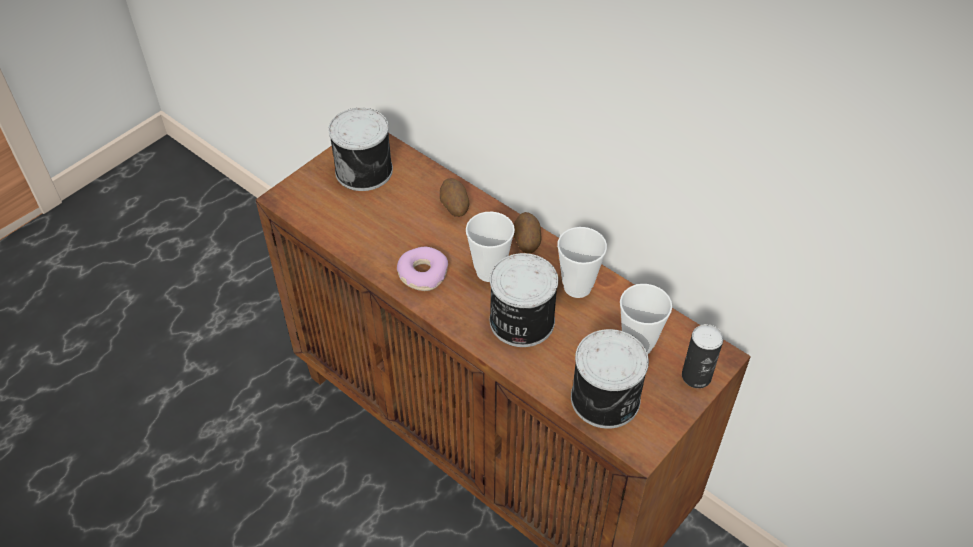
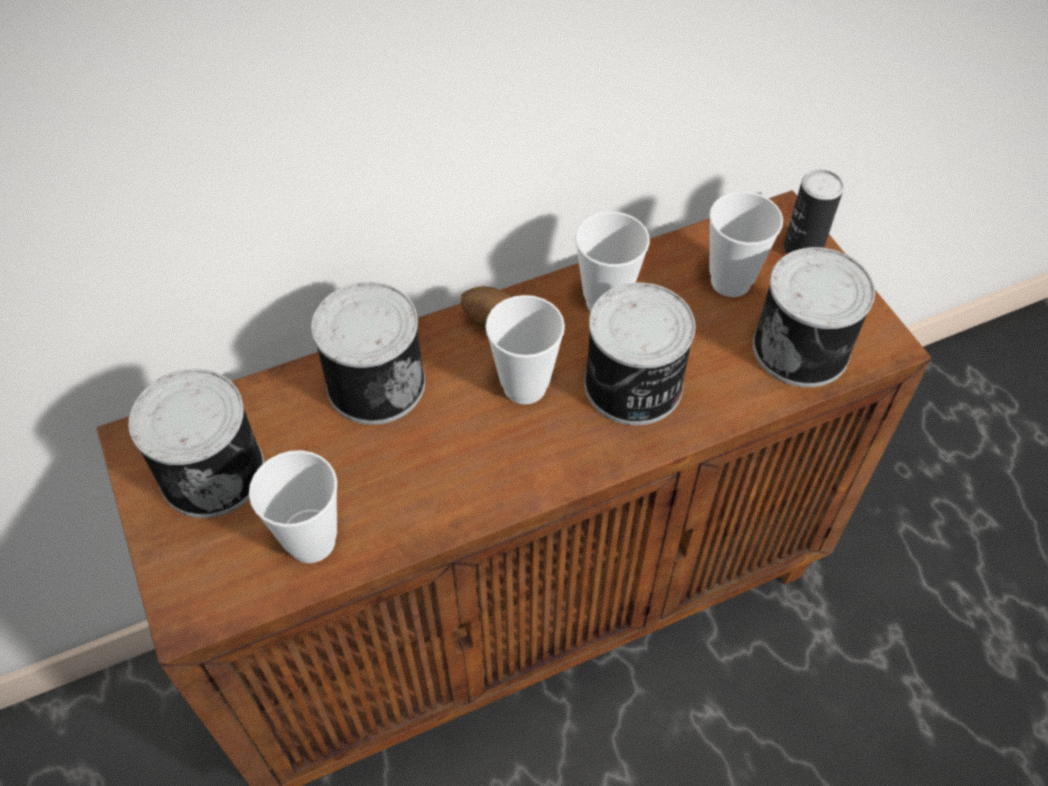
camera: 65 degrees left, 5 degrees up
(344, 223) = (311, 541): none -> cup
(422, 274) = (483, 470): donut -> none
(454, 207) = (374, 382): potato -> can

